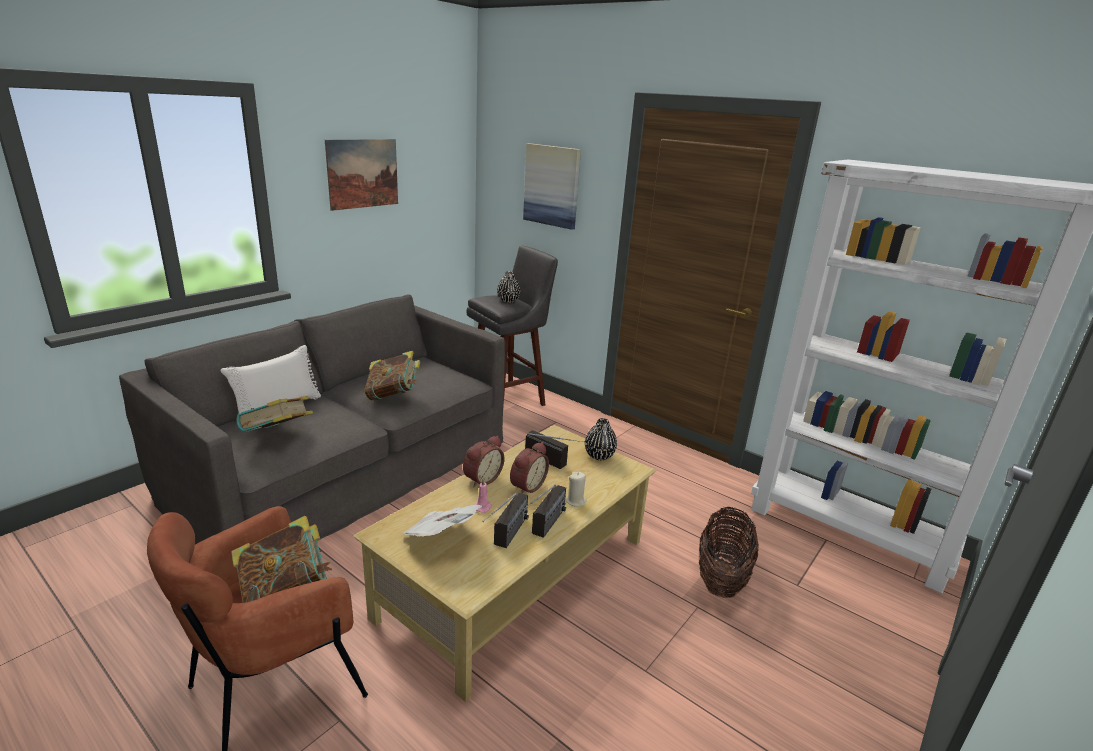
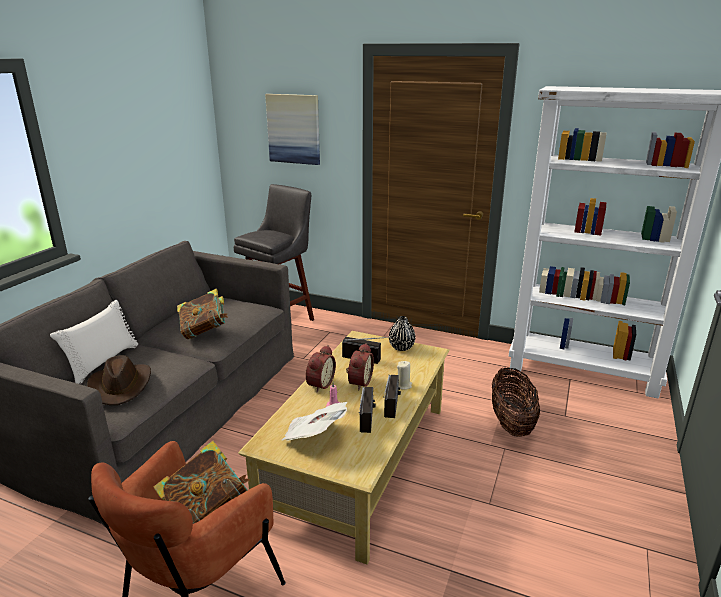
camera: 15 degrees left, 0 degrees up
(278, 436) = (121, 385): book -> brown hat
(363, 173) = (126, 135): picture -> none
(508, 300) = (272, 233): black vase -> none

